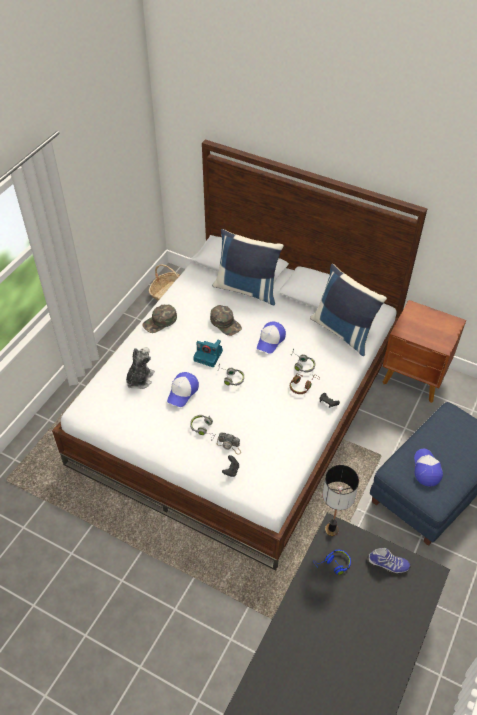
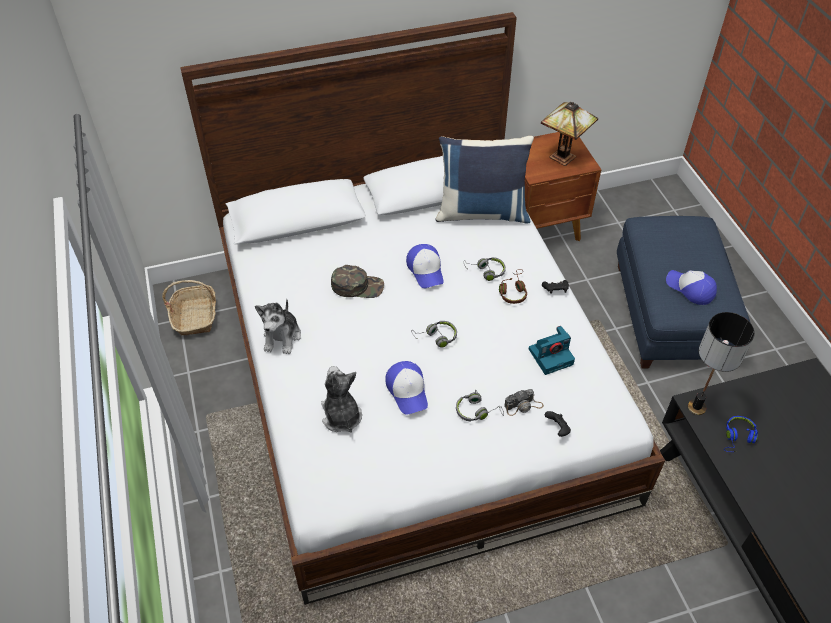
camera: 45 degrees left, 0 degrees up
(160, 322) = (282, 337): green cap -> plush toy
(209, 355) = (385, 332): camera -> camera (551, 356)
(247, 289) = (334, 235): blue pillow -> none
(388, 565) = (774, 397): shoe -> none
(434, 333) = (564, 157): none -> table lamp

